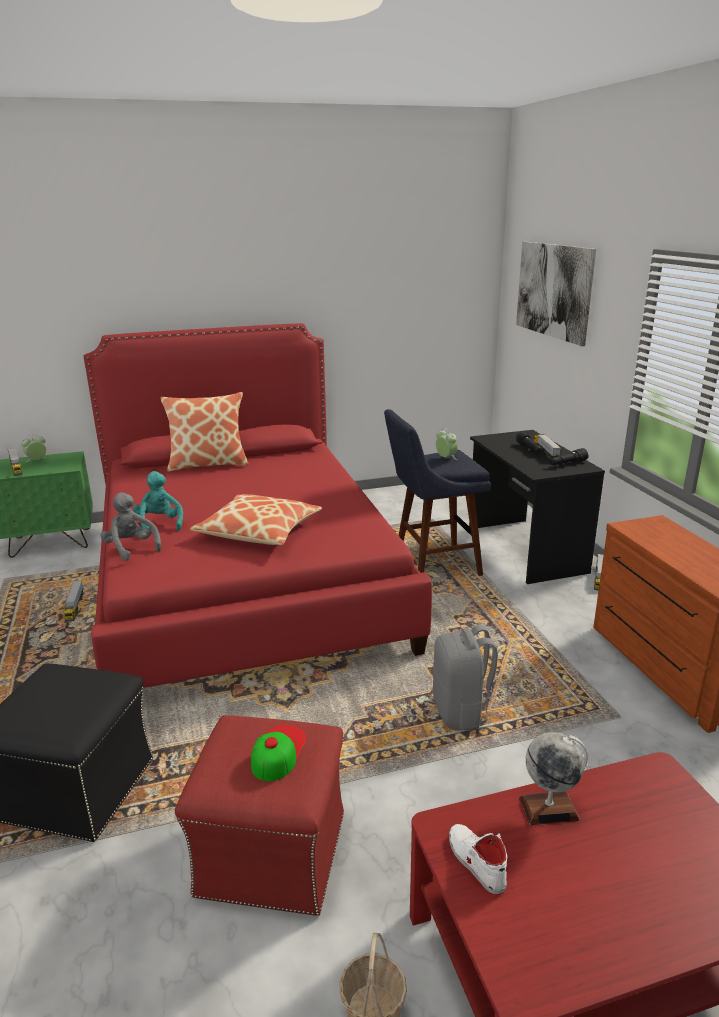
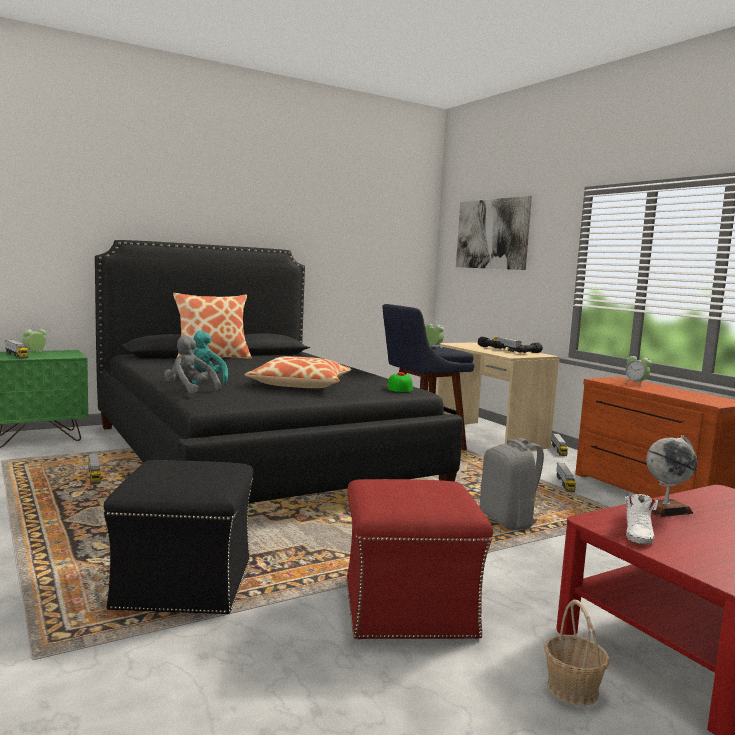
camera: 15 degrees left, 15 degrees down
(244, 578) = (255, 455): red bed -> black bed
(278, 752) = (425, 490): cap -> cap (399, 387)
(475, 862) = (638, 534): white shoe -> white shoe turned 120 degrees counterclockwise
(524, 549) = (488, 437): black desk -> beige desk
(569, 645) = (564, 483): none -> toy truck
(670, 536) = (636, 383): none -> alarm clock

